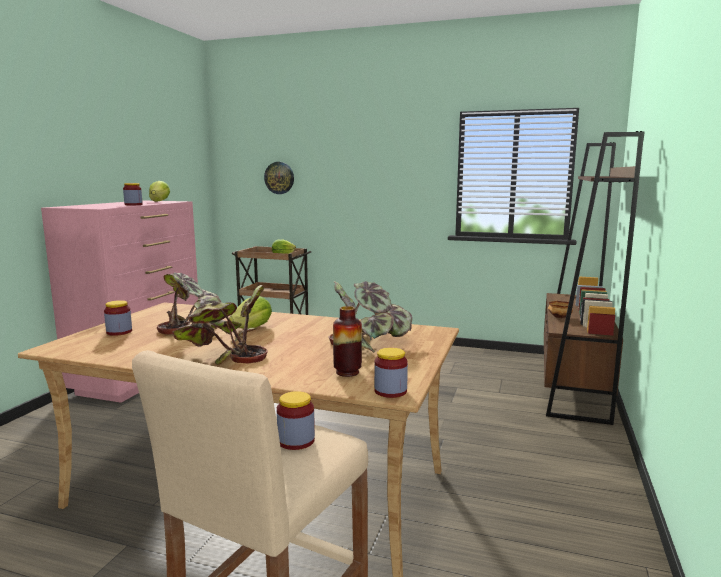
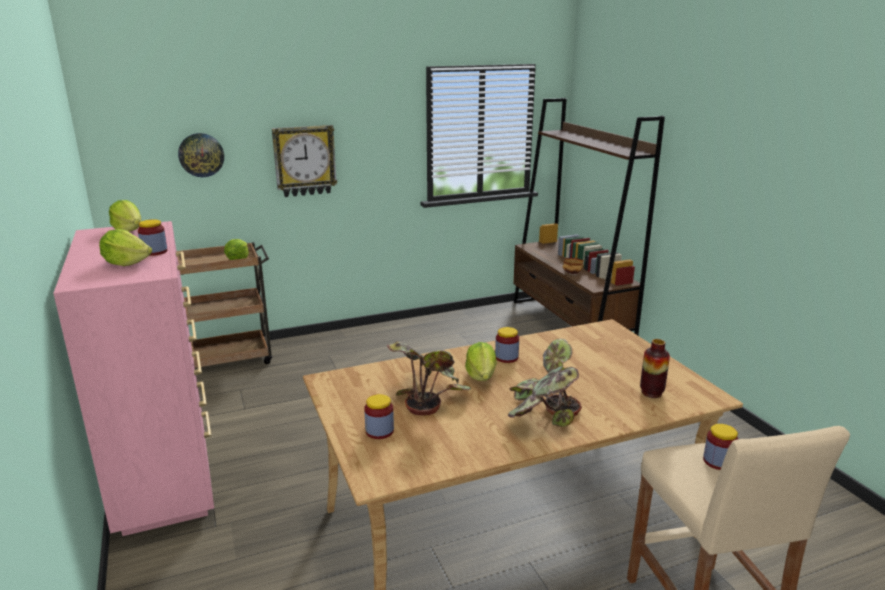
camera: 40 degrees left, 10 degrees up
(105, 205) = (126, 263): none -> lettuce
(350, 188) = (304, 160): none -> wall clock
(369, 343) = (599, 358): potted plant -> none
(390, 391) = (707, 397): jar -> jar (506, 357)

